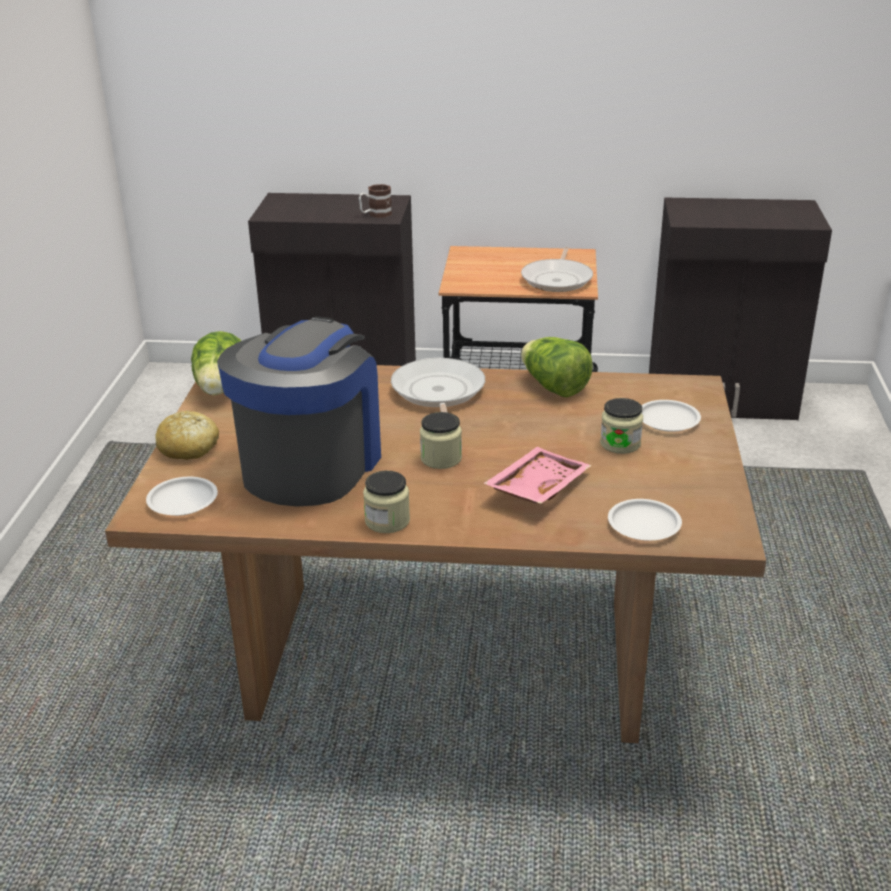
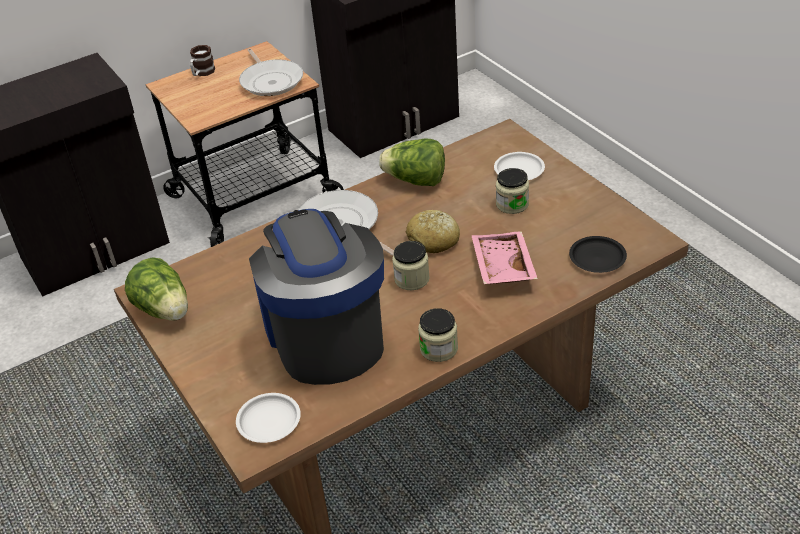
camera: 35 degrees left, 10 degrees up
(188, 448) = (210, 375): bread -> bread (434, 240)
(375, 214) = (92, 84): mug -> mug (202, 73)
(644, 525) = (598, 258): white plate -> black plate

